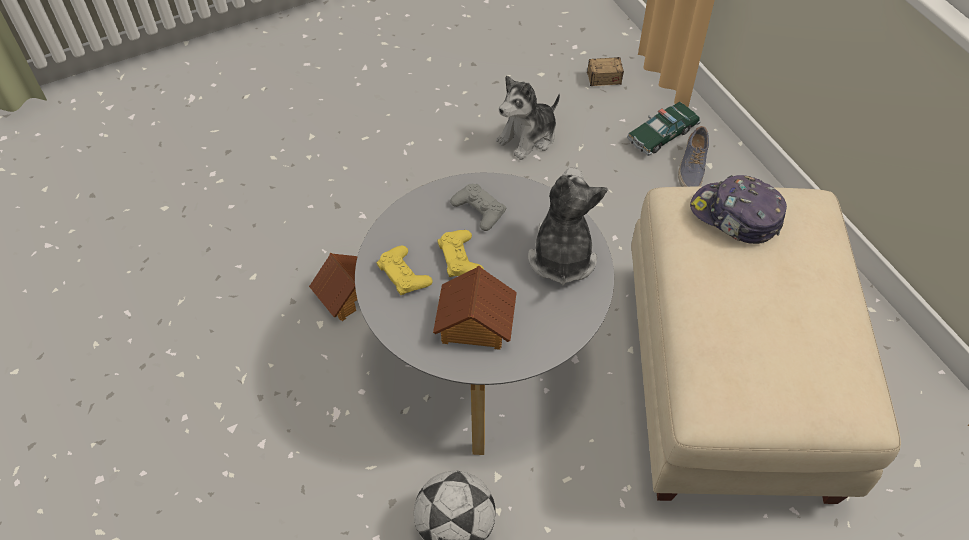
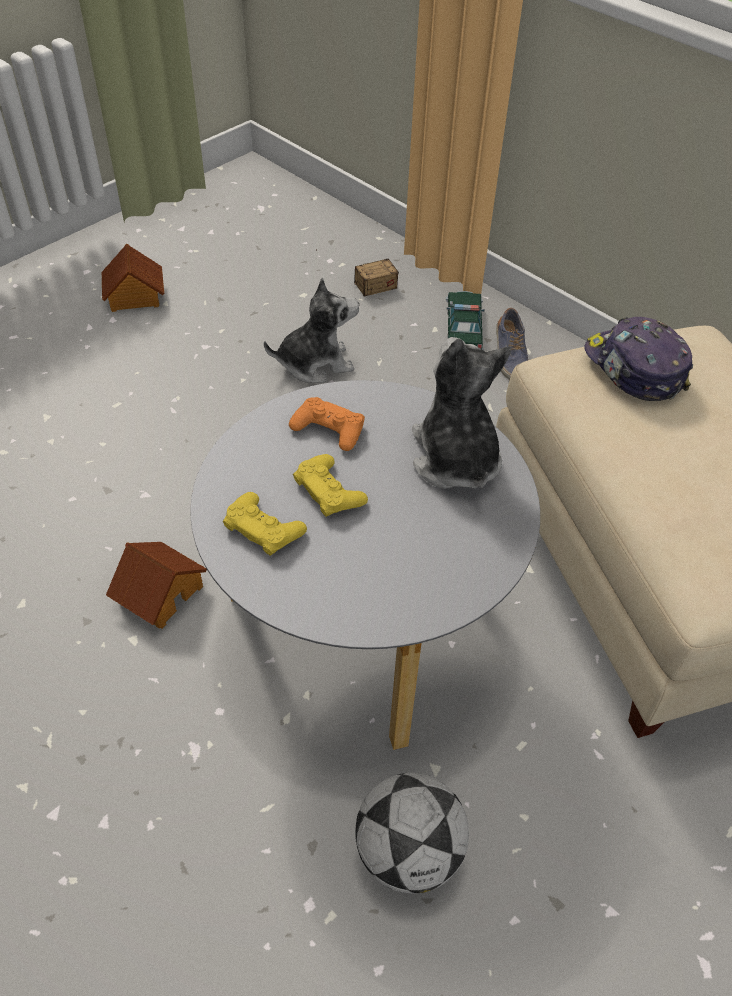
camera: 20 degrees left, 5 degrees down
(474, 324) = (382, 567): toy house -> toy house (134, 296)
(479, 210) = (328, 429): grey game controller -> orange game controller
(528, 137) = (315, 363): plush toy -> plush toy turned 135 degrees counterclockwise
(662, 134) = (463, 330): toy car -> toy car turned 150 degrees clockwise
(735, 217) = (633, 369): cap -> cap turned 45 degrees clockwise

